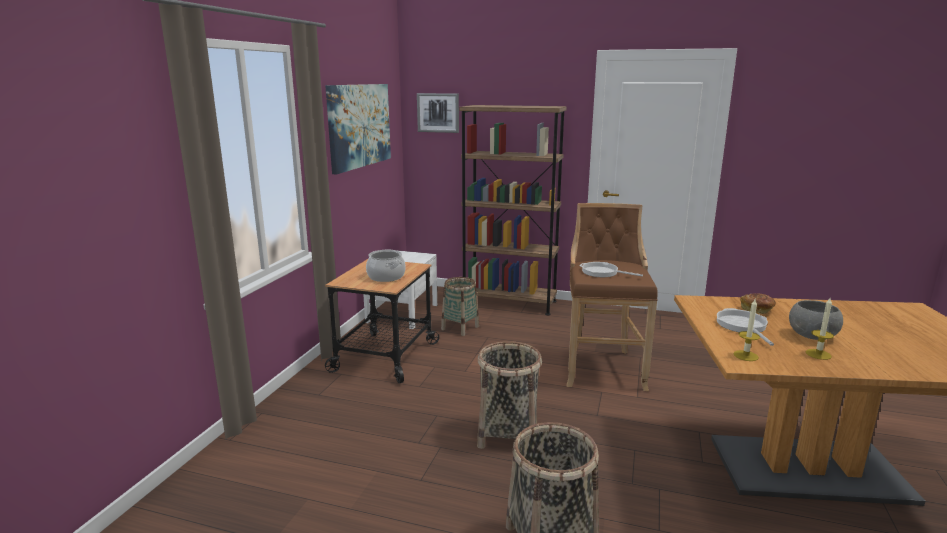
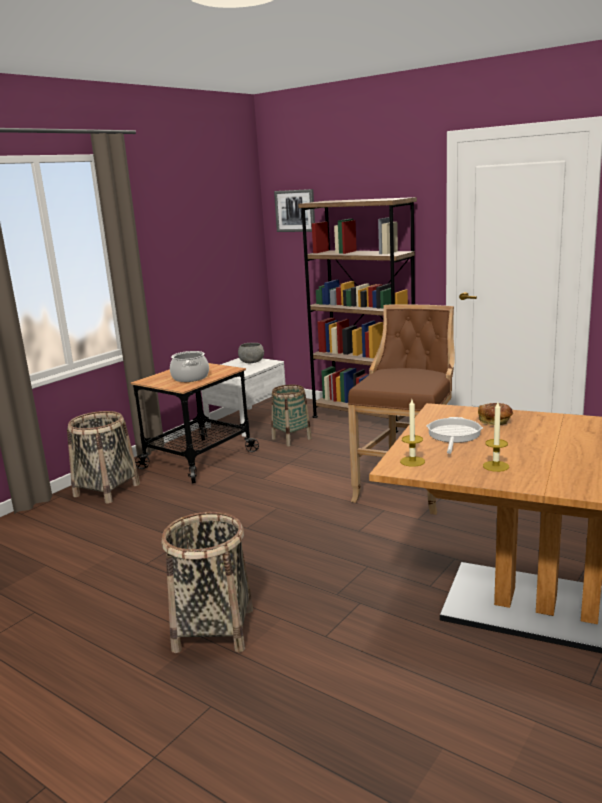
camera: 20 degrees right, 0 degrees up
(359, 125) = (196, 227): picture -> none
(508, 434) = (255, 537): basket -> basket (107, 490)
(602, 272) = (392, 380): frying pan -> none
(812, 336) = (519, 449): grey bowl -> grey bowl (251, 362)

